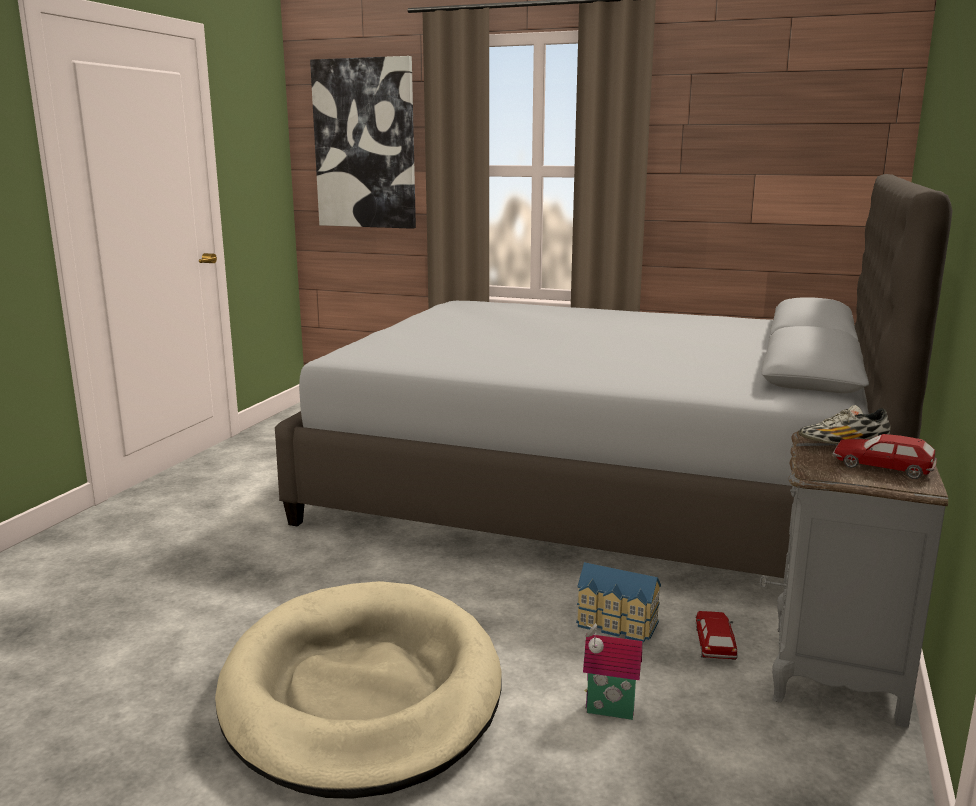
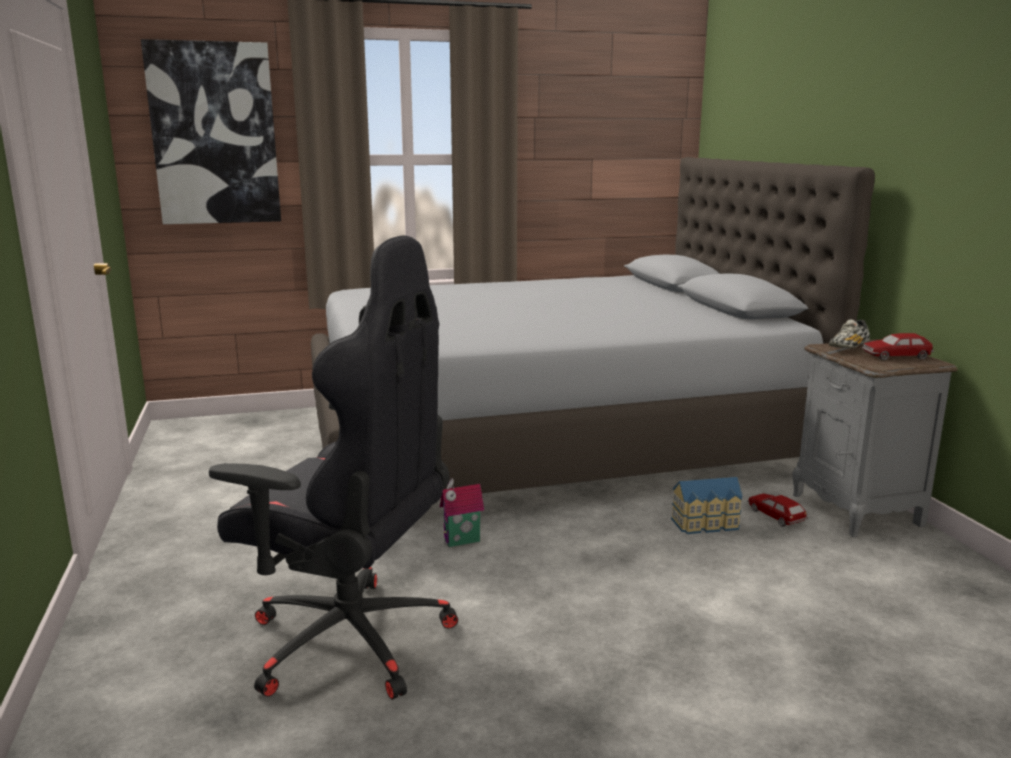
camera: 35 degrees left, 0 degrees up
(162, 608) = (348, 640): none -> black office chair
(362, 693) = (626, 632): beige dog bed -> none
(609, 712) = (787, 578): toy house -> toy house (462, 542)

